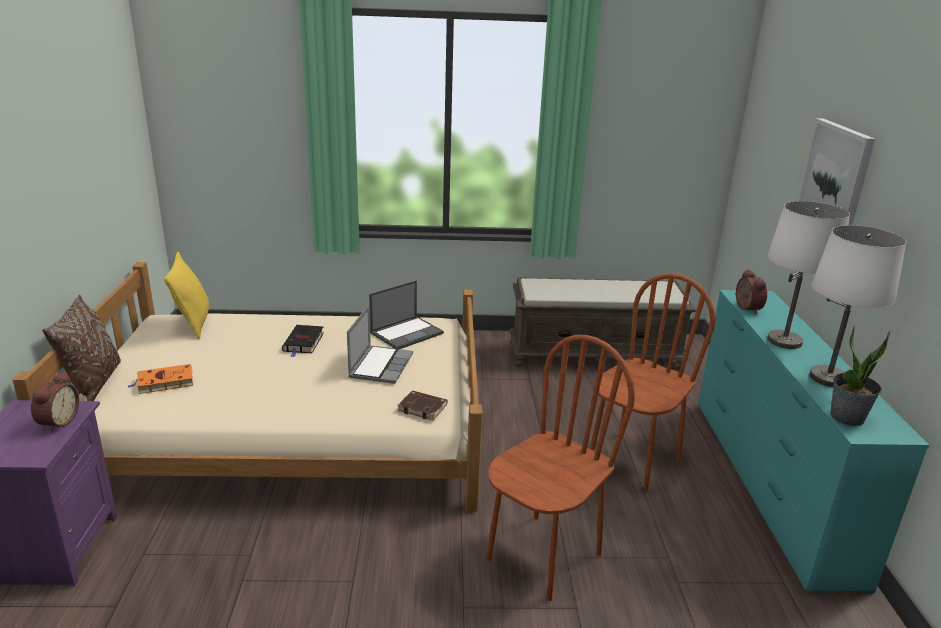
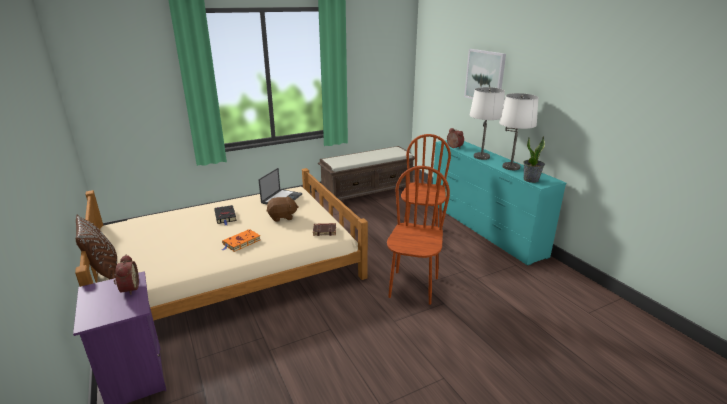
camera: 25 degrees left, 0 degrees up
(163, 382) = (156, 258): orange book -> orange book (241, 243)
(193, 324) = (142, 223): yellow pillow -> none
(380, 365) = (282, 217): laptop -> brown plush toy

